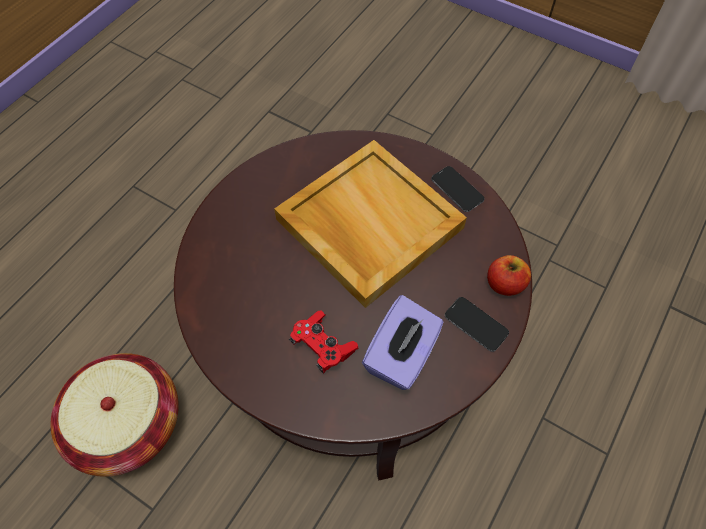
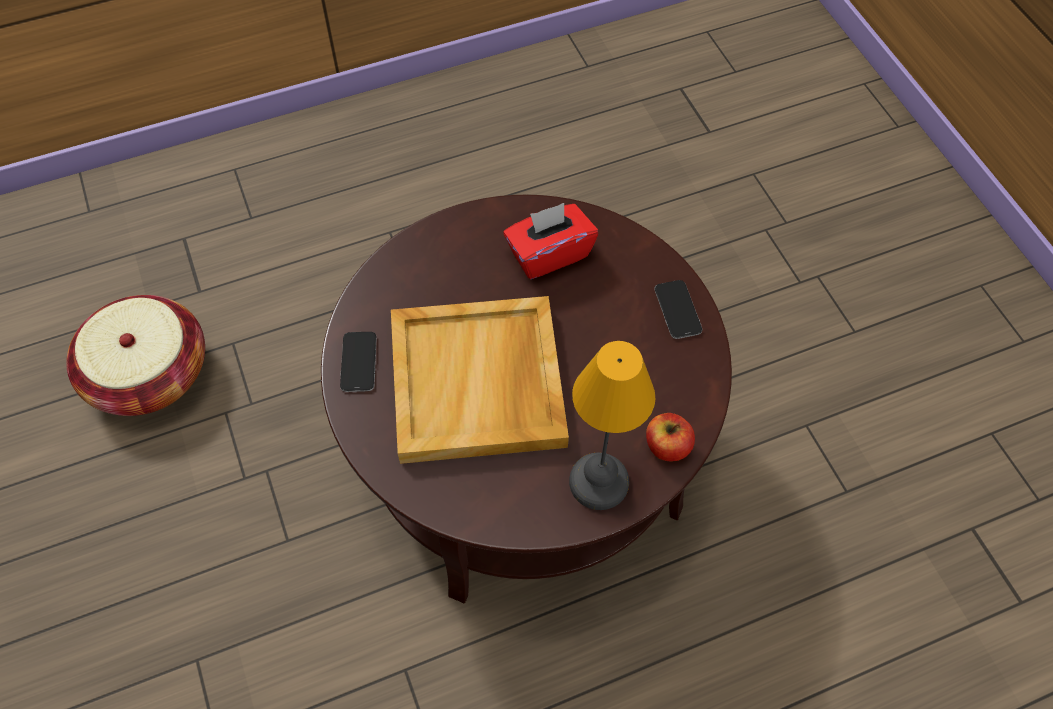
camera: 145 degrees left, 0 degrees up
(127, 423) = (802, 519): basket -> basket (149, 374)
(241, 210) = (597, 482): none -> table lamp
(323, 346) = (609, 299): red game controller -> none
(401, 355) = (549, 254): purple tissue box -> red tissue box
(476, 324) = (466, 239): phone -> phone (677, 310)
(505, 284) = (409, 254): apple -> apple (667, 446)

